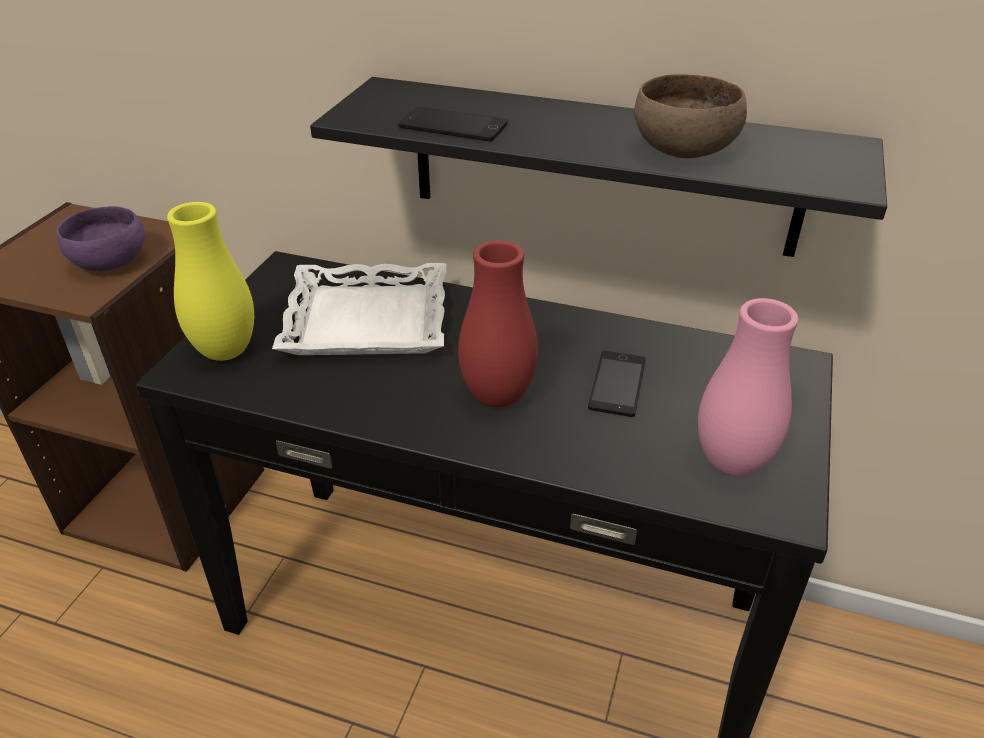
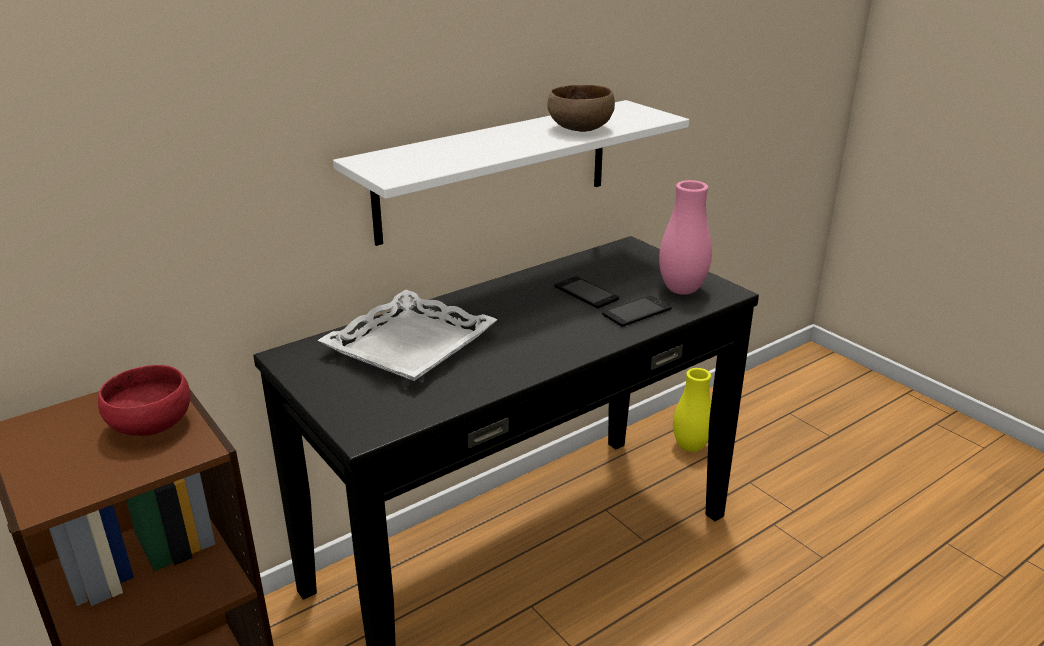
camera: 55 degrees left, 10 degrees down
(109, 262) = (149, 425): purple bowl -> red bowl
(225, 351) = (366, 408): yellow vase -> yellow vase (690, 447)
(453, 126) = (459, 159): phone -> phone (636, 312)
(497, 396) = (552, 329): red vase -> none
(602, 167) = (495, 170): black shelf -> white shelf

